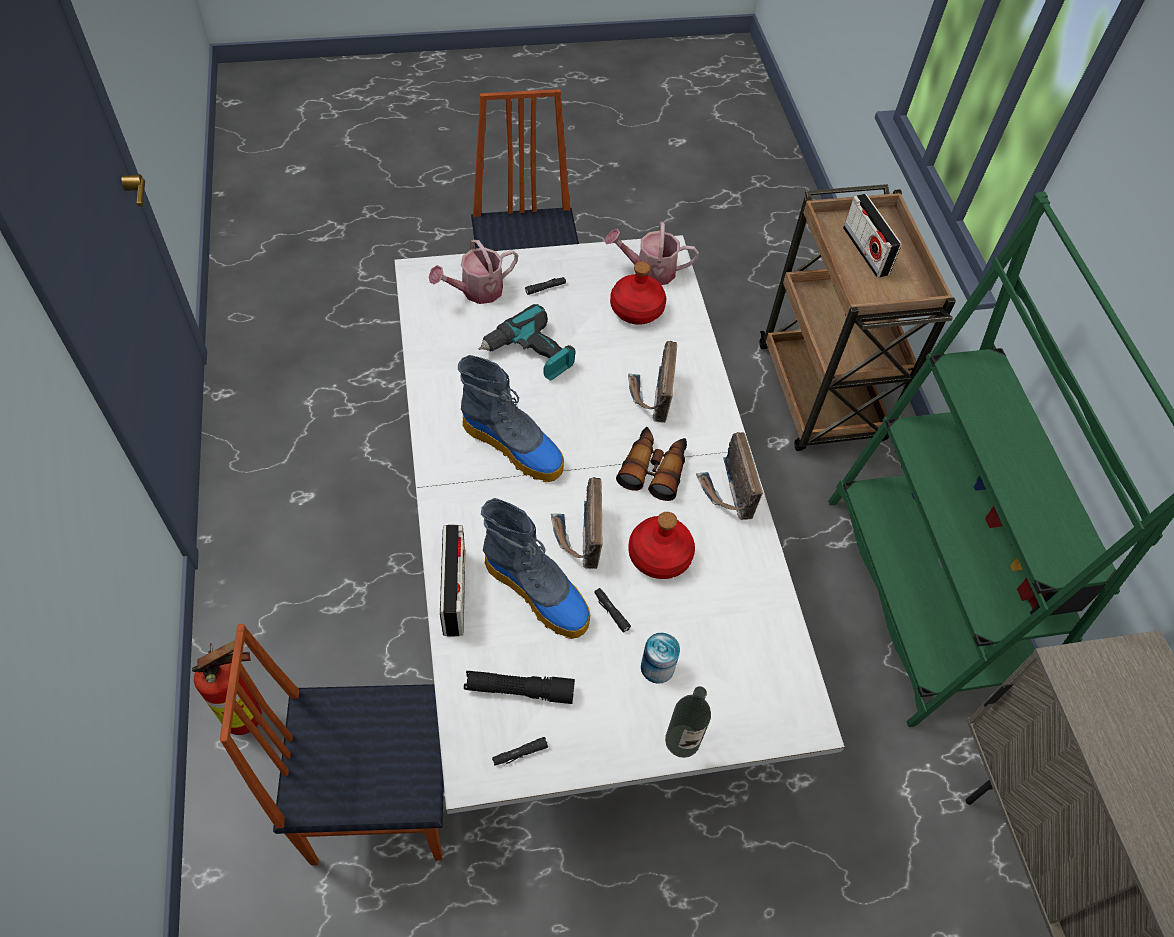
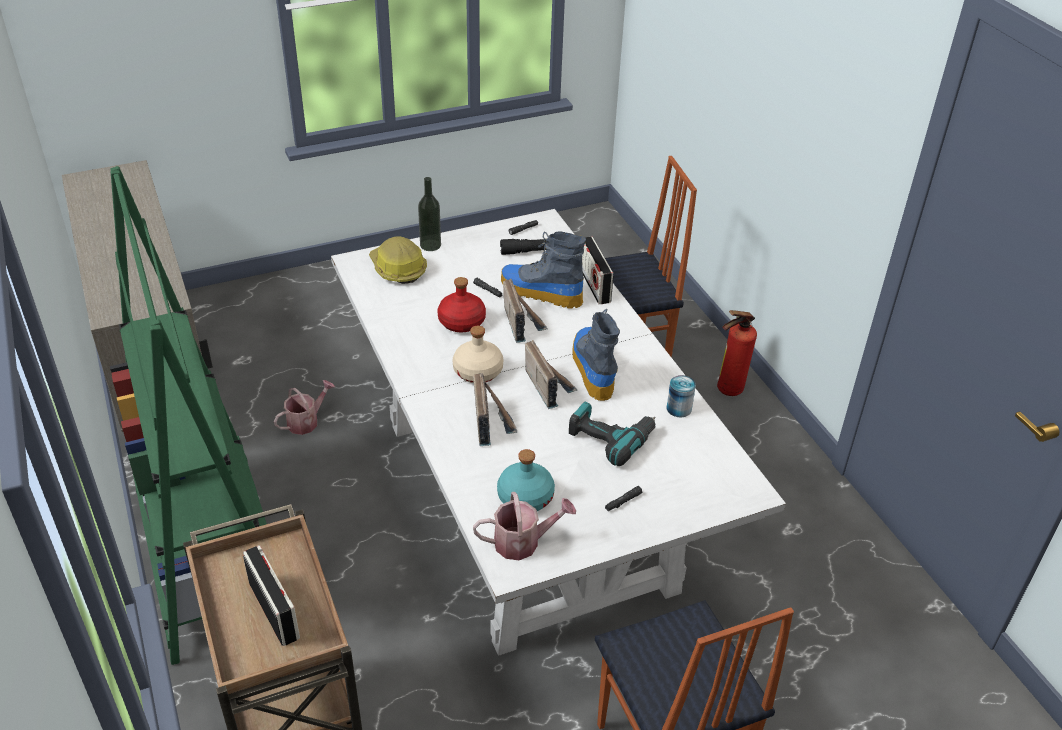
camera: 170 degrees right, 15 degrees down
(476, 291) = (688, 485): watering can -> watering can (306, 421)
(514, 447) = (592, 368): boot -> boot turned 60 degrees clockwise
(637, 309) = (524, 497): red bottle -> turquoise bottle
(654, 468) = (477, 372): binoculars -> beige bottle
(657, 667) = (451, 271): can -> can (679, 408)
(727, 492) = (416, 365): radio -> radio (548, 386)
(739, 688) = (397, 269): none -> hard hat

